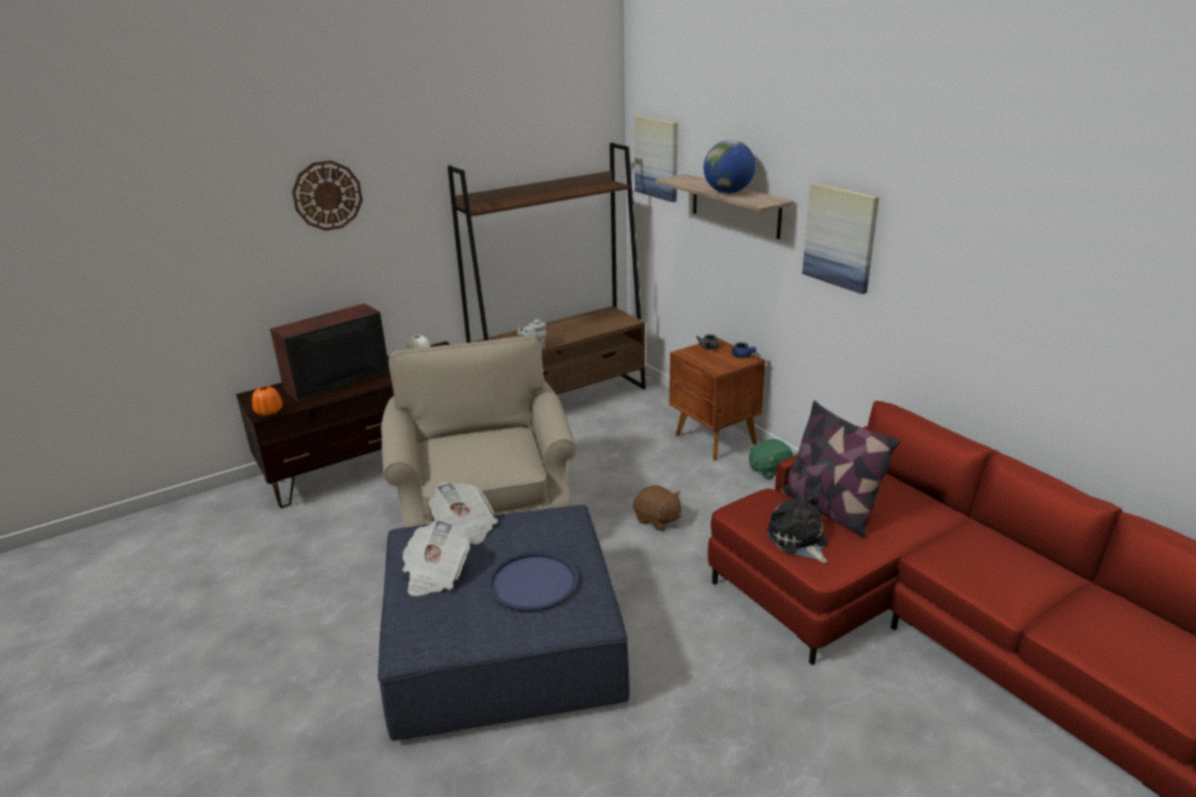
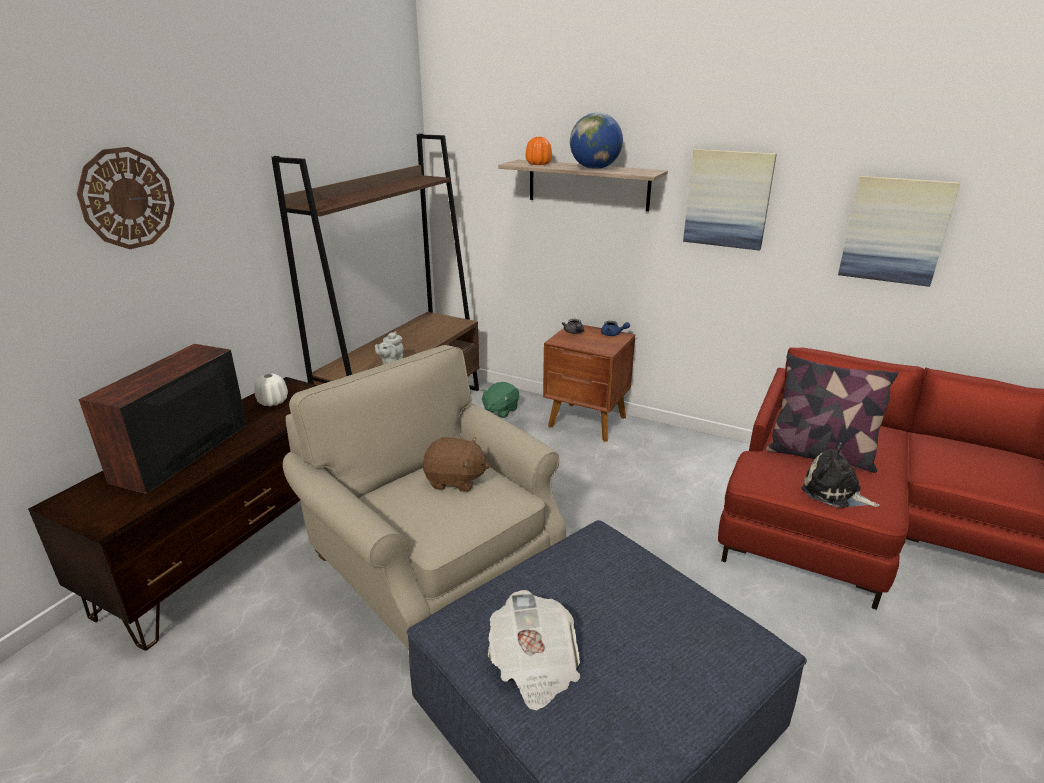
camera: 30 degrees left, 0 degrees up
(269, 412) = (112, 520): orange vase -> orange vase (538, 164)
(465, 527) = (507, 590): newspaper -> none
(533, 582) = (654, 630): blue tray -> none
(657, 158) = (474, 147): picture -> picture (895, 230)
(657, 520) = (613, 514): brown plush toy -> brown plush toy (455, 480)
(769, 470) = (659, 438): green plush toy -> green plush toy (500, 410)

